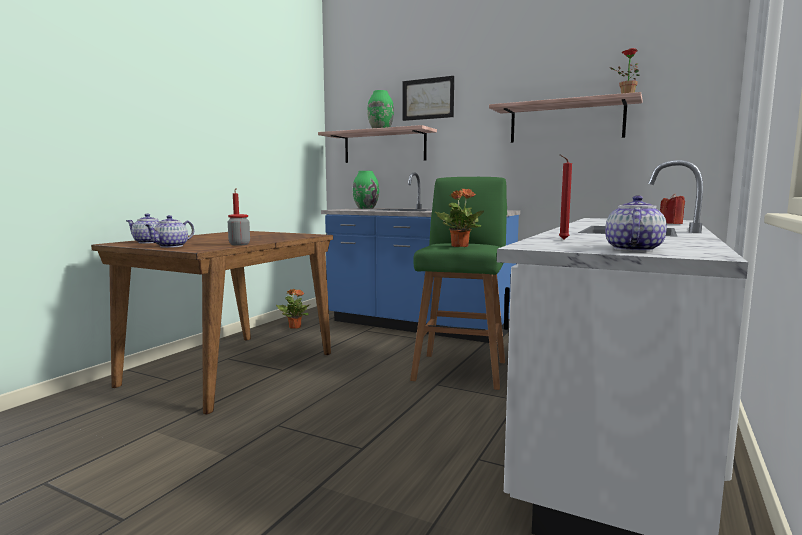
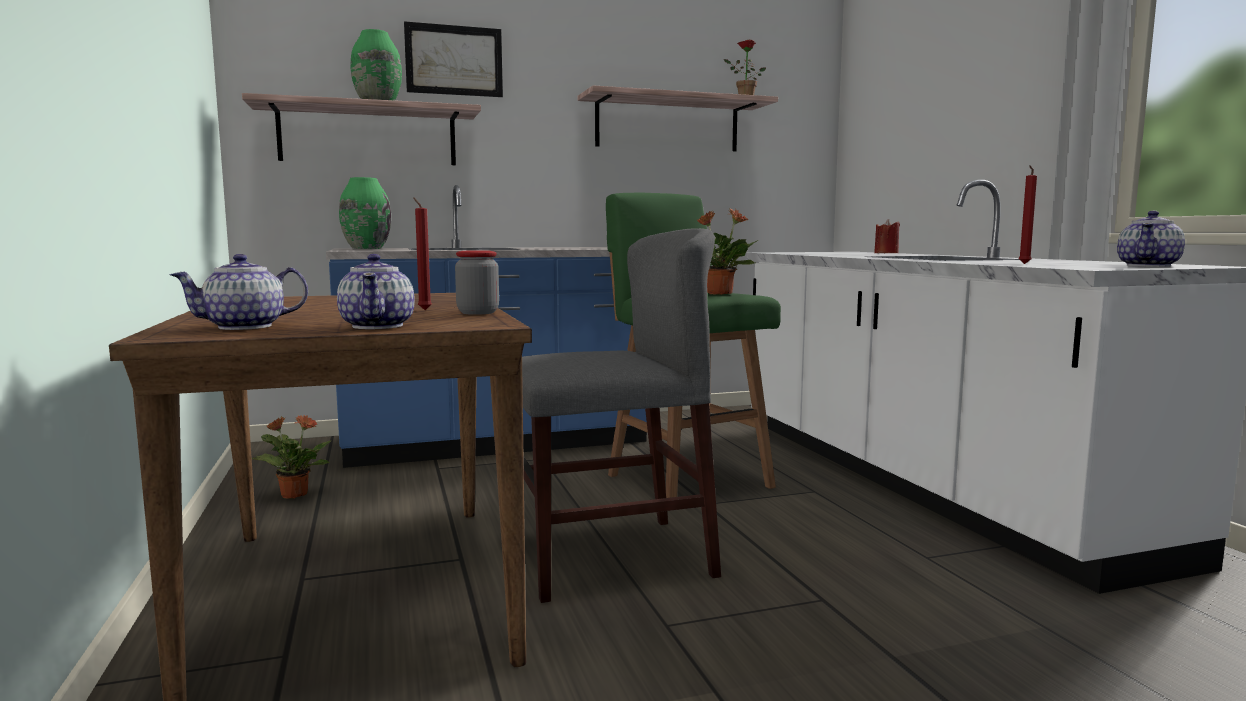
camera: 45 degrees left, 0 degrees up
(329, 390) = (610, 557): none -> grey chair
(632, 249) = (1149, 266): teapot -> teapot turned 120 degrees counterclockwise

